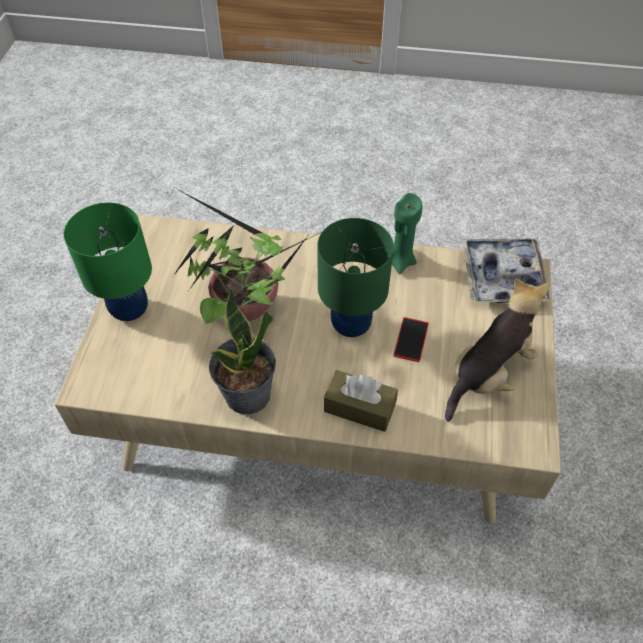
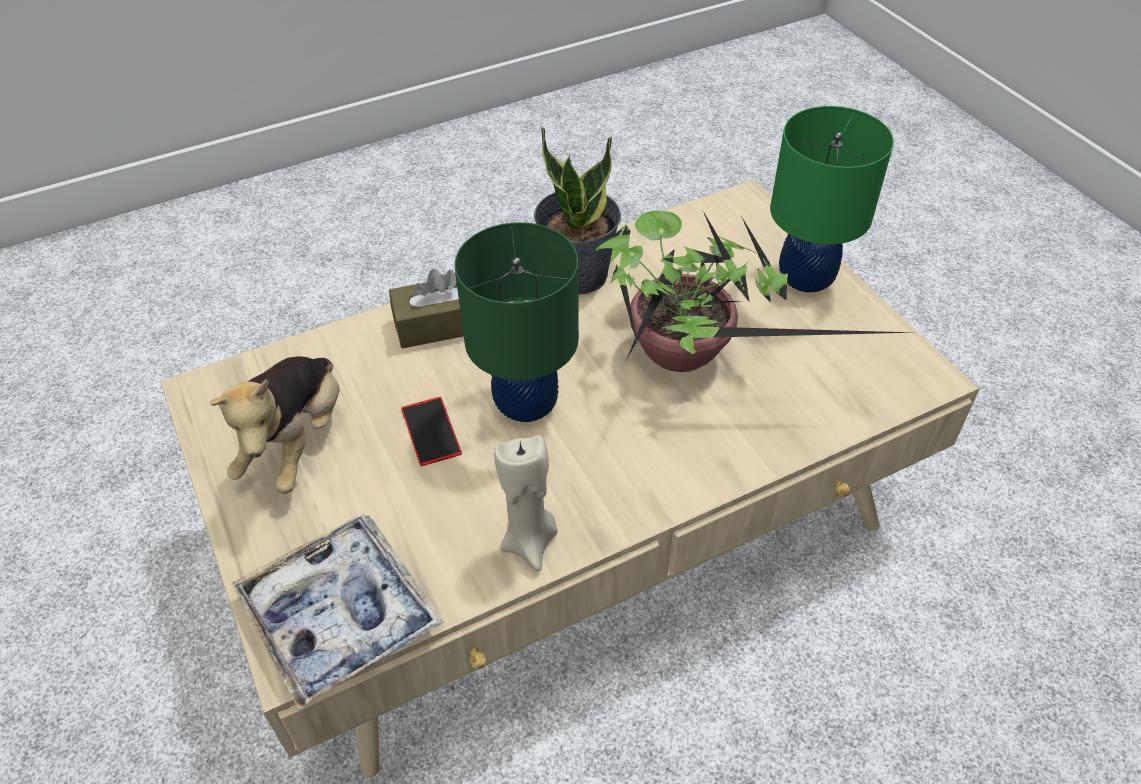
camera: 145 degrees right, 5 degrees down
(400, 261) = (530, 542): green candle -> beige candle

